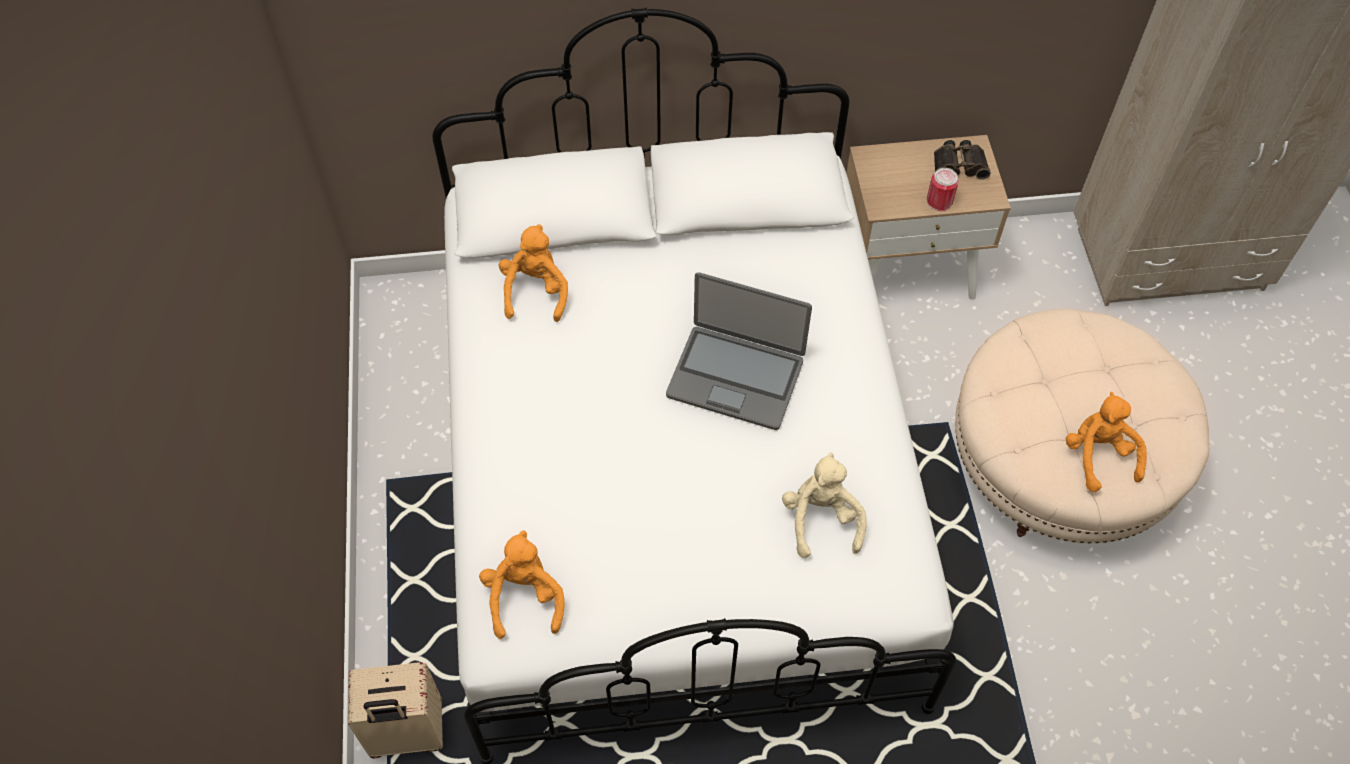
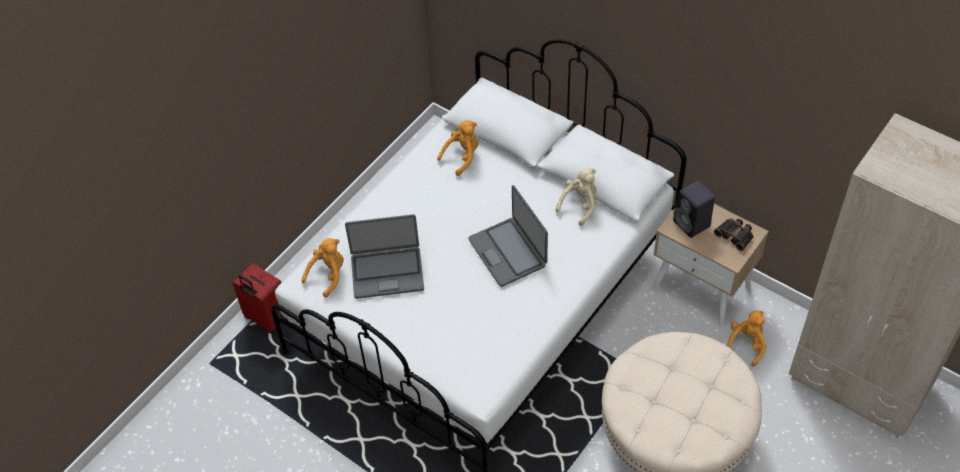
camera: 45 degrees right, 5 degrees down
(407, 734) = (266, 319): beige suitcase -> red suitcase
(605, 527) = (387, 272): none -> laptop
(821, 519) = (478, 336): beige plush toy -> beige plush toy (579, 205)
(900, 184) = (692, 224): none -> black speaker
(939, 201) = (703, 245): can -> none
(1098, 455) = (658, 419): orange plush toy -> orange plush toy (746, 344)

